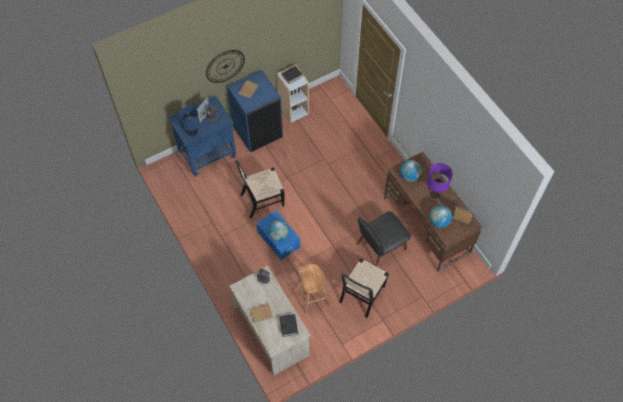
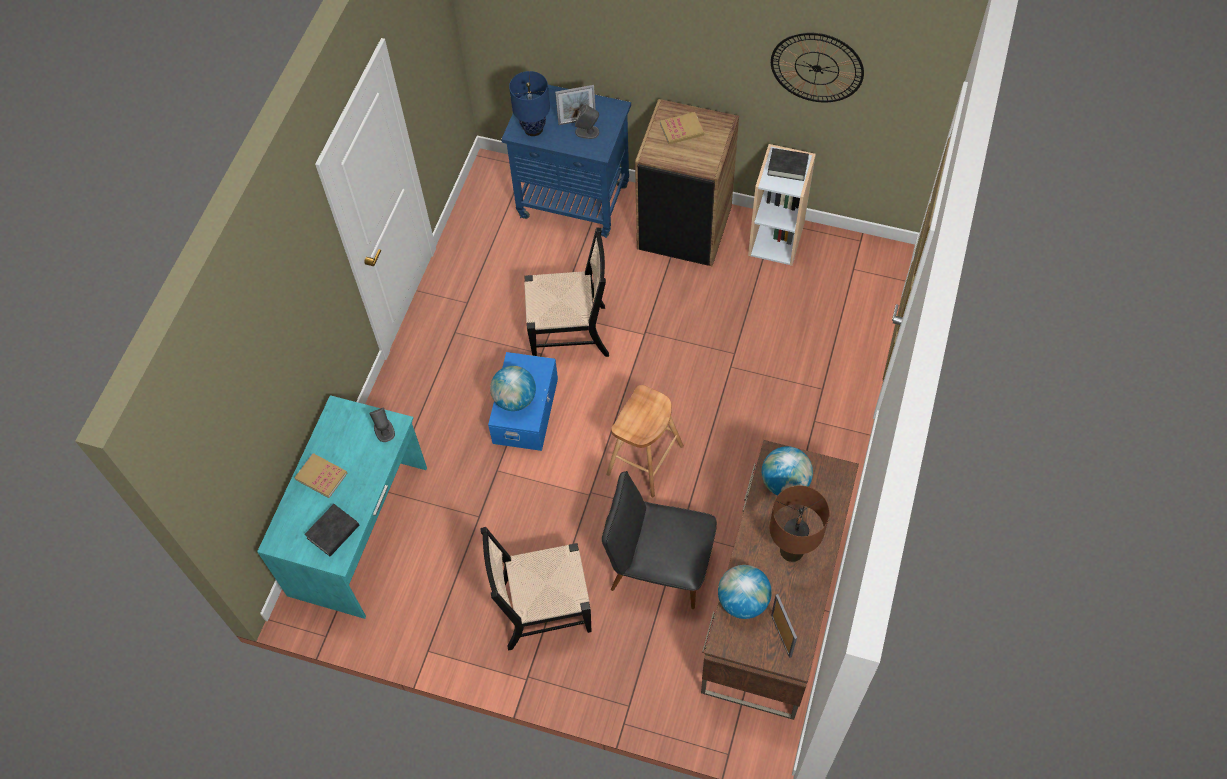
camera: 50 degrees right, 0 degrees up
(225, 66) = (663, 56): wall clock -> wall clock (817, 68)
(258, 131) = (685, 228): blue cabinet -> brown cabinet
(262, 200) = (570, 333): chair -> chair turned 150 degrees clockwise
(271, 330) = (360, 531): beige desk -> turquoise desk
(312, 296) = (472, 538): brown stool -> brown stool (645, 460)
(435, 194) = (792, 551): purple table lamp -> brown table lamp

